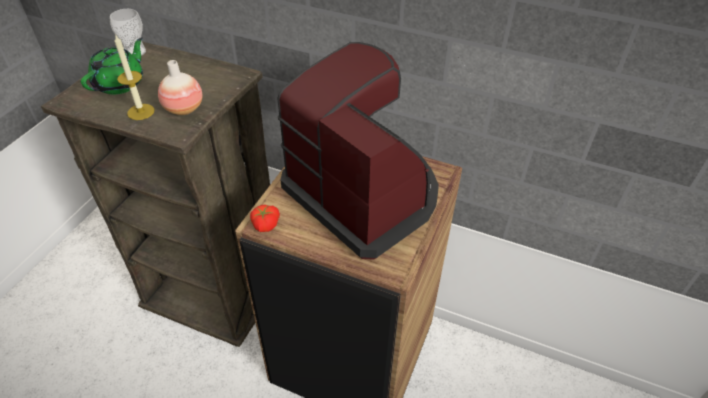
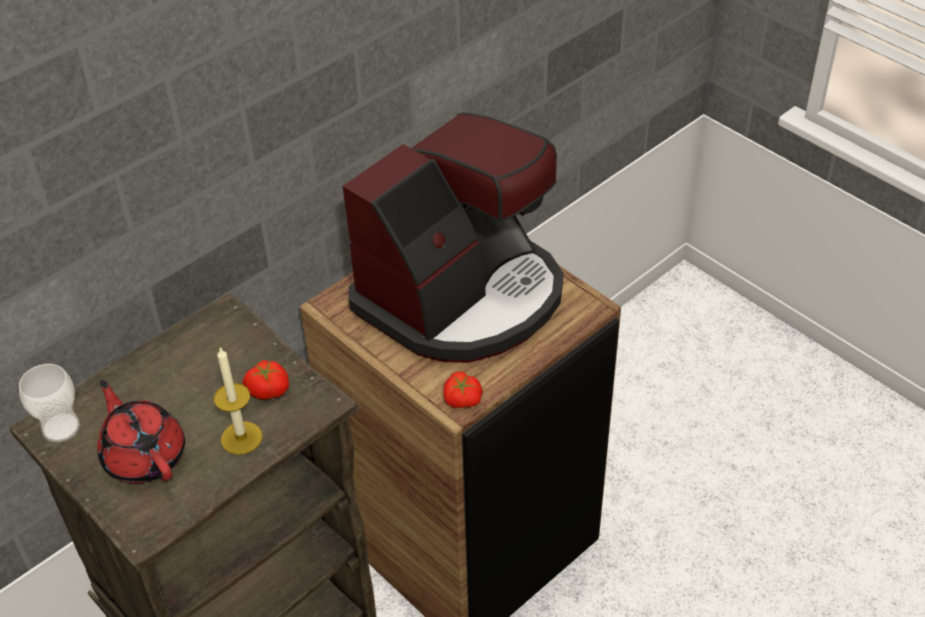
camera: 65 degrees left, 0 degrees up
(120, 84) = (144, 455): green teapot -> red teapot
(184, 109) = (268, 388): vase -> tomato
(364, 195) = (462, 297): coffee machine -> coffee machine turned 150 degrees clockwise

